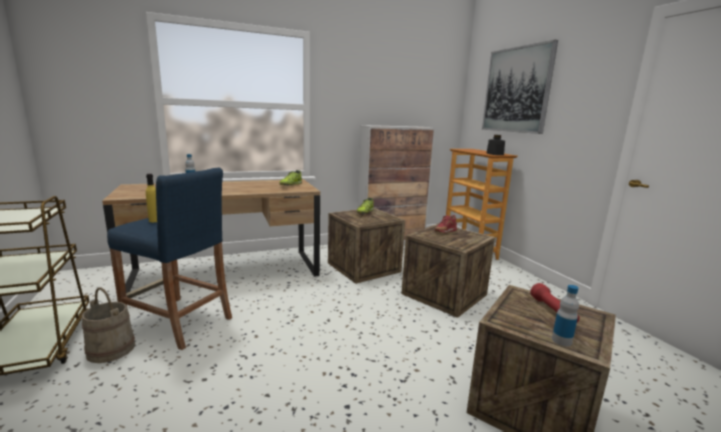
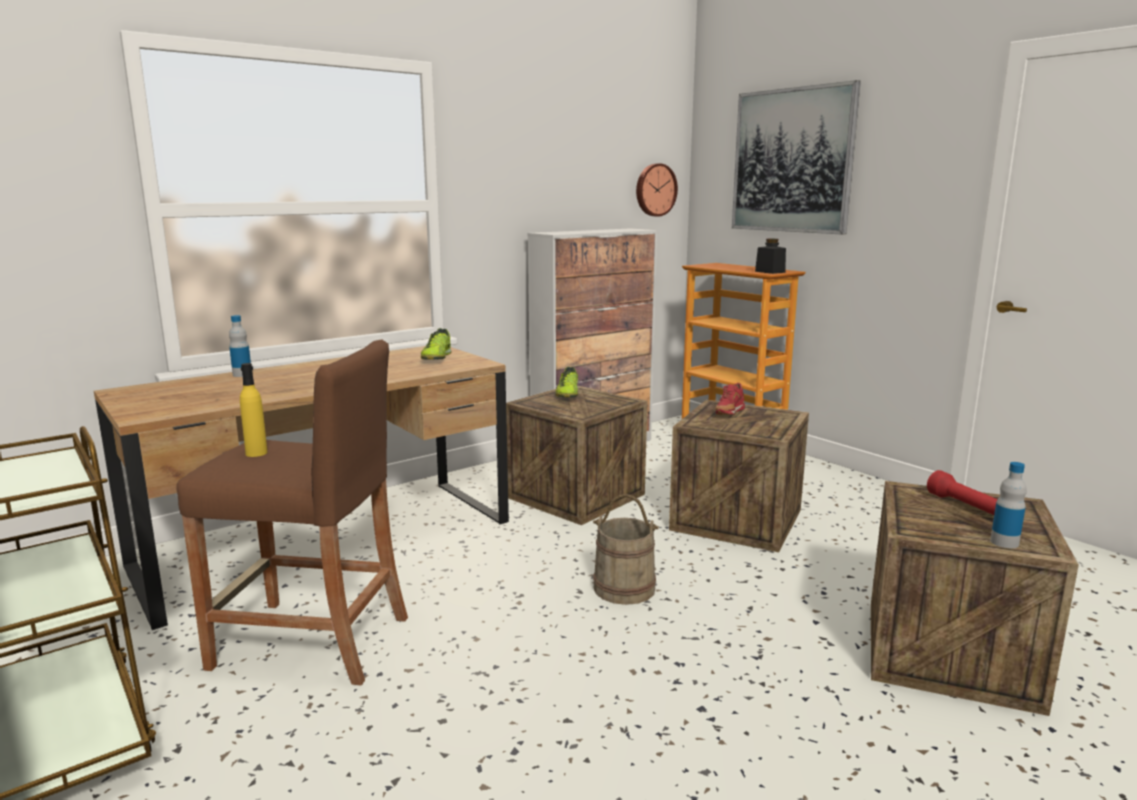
camera: 15 degrees left, 0 degrees up
(111, 349) = (222, 711): beige bucket -> beige bucket (624, 588)
(178, 322) = (311, 642): blue stool -> brown stool
(441, 106) = (655, 190): none -> wall clock

